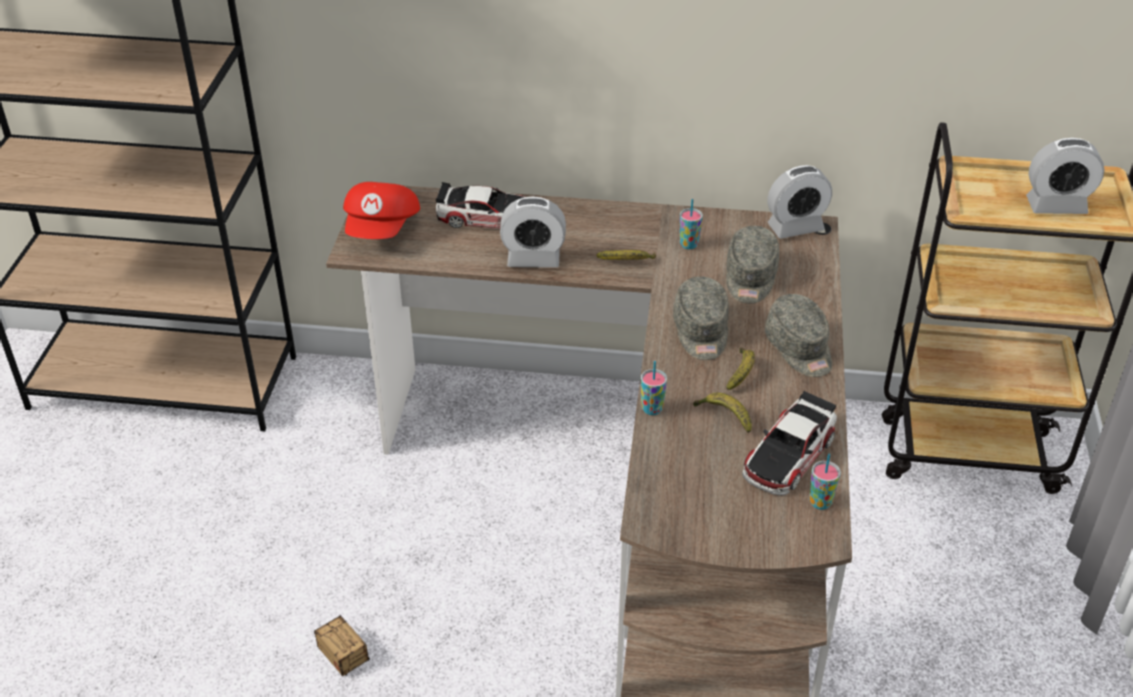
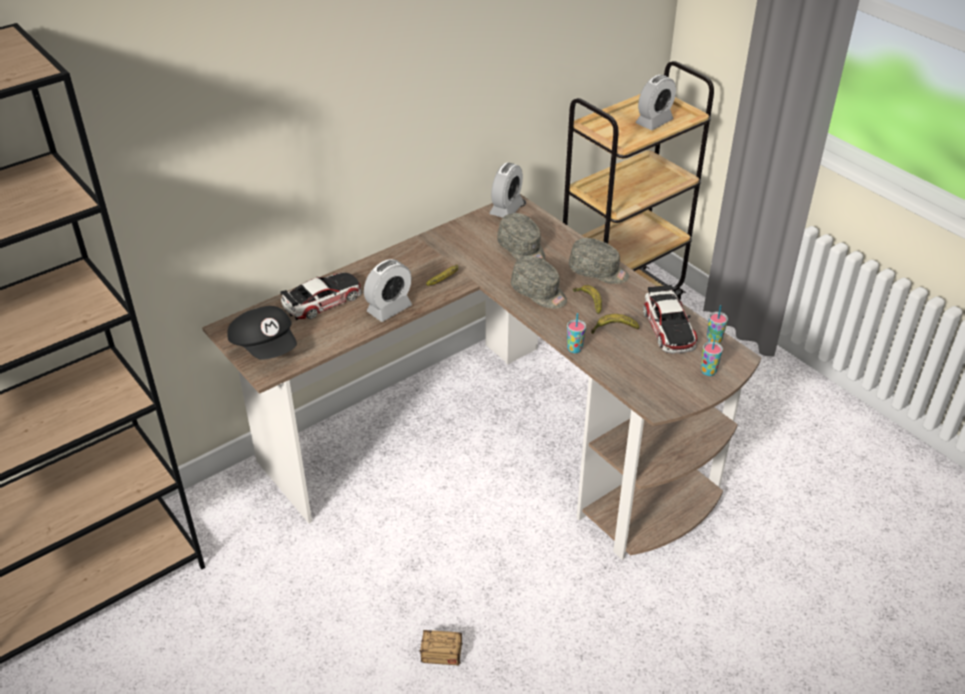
camera: 45 degrees left, 0 degrees up
(382, 229) = (266, 346): red cap -> black cap
(689, 245) = (464, 250): cup -> cup (708, 371)

